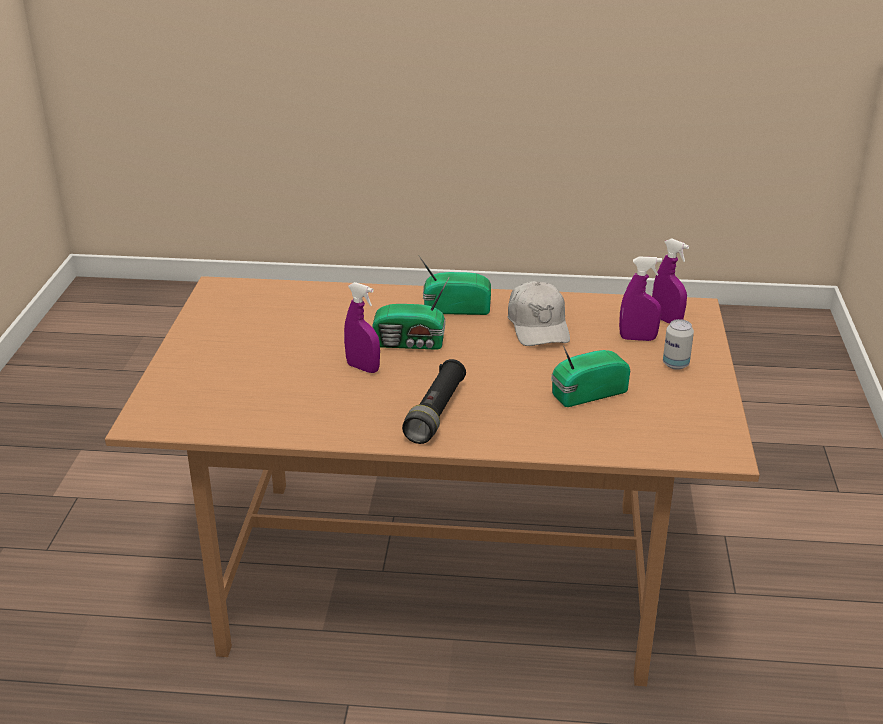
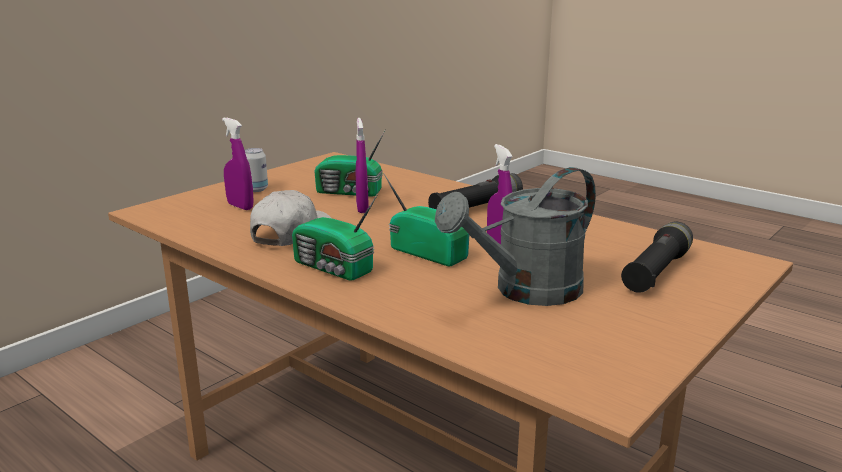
camera: 145 degrees left, 10 degrees down
(221, 383) = (656, 272): none -> black flashlight
(305, 333) = (526, 292): none -> grey watering can
(666, 320) = (188, 210): purple spray bottle -> purple spray bottle (362, 208)

